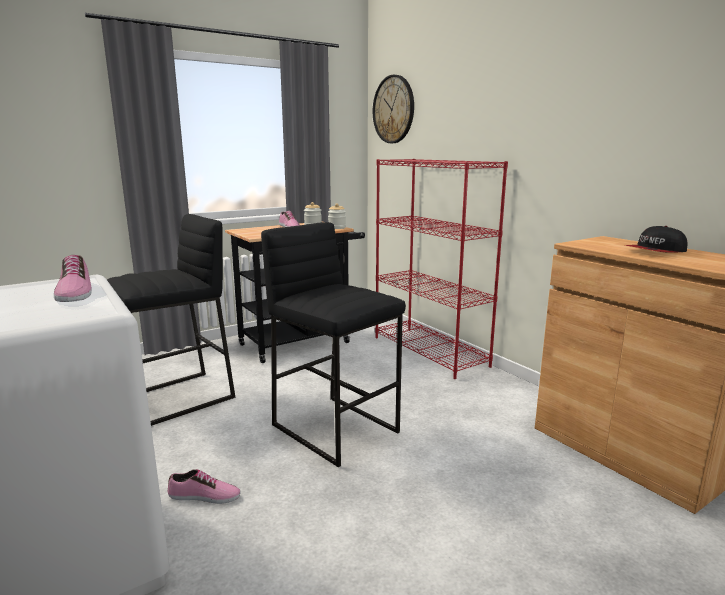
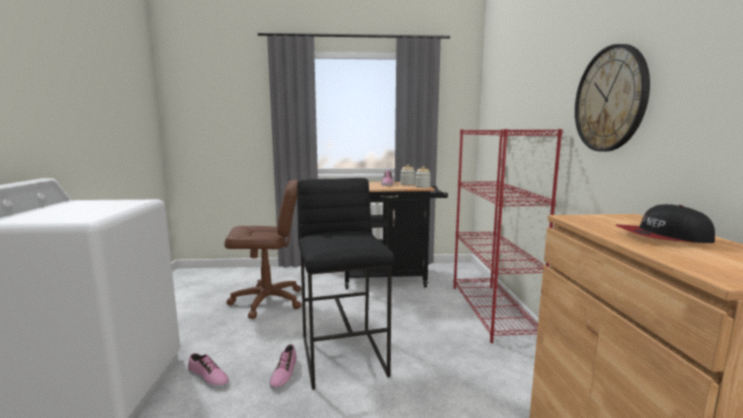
camera: 30 degrees right, 5 degrees down
(73, 292) = (114, 207): shoe -> shoe (283, 373)
(177, 398) = (268, 301): black stool -> brown office chair
(393, 109) = (494, 86): wall clock -> wall clock (610, 99)

